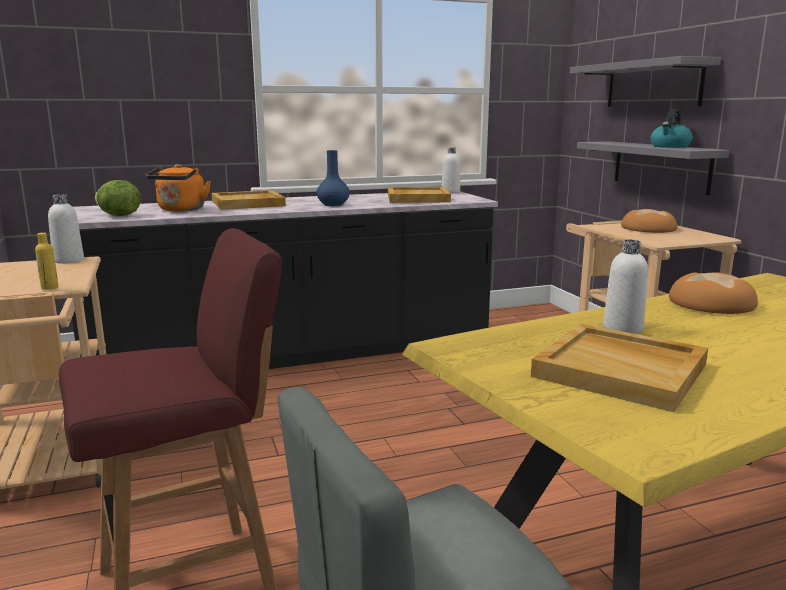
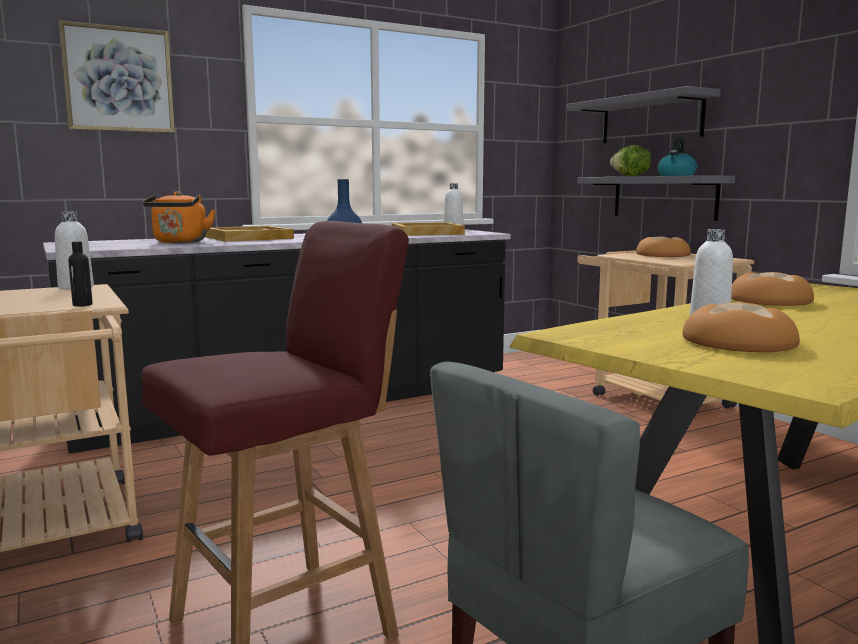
camera: 10 degrees left, 5 degrees down
(49, 287) = (82, 305): yellow bottle -> black bottle
(119, 216) = (114, 246): lettuce -> lettuce (631, 176)
(136, 57) = (118, 79): none -> picture
(622, 370) = (739, 342): beige tray -> bread

